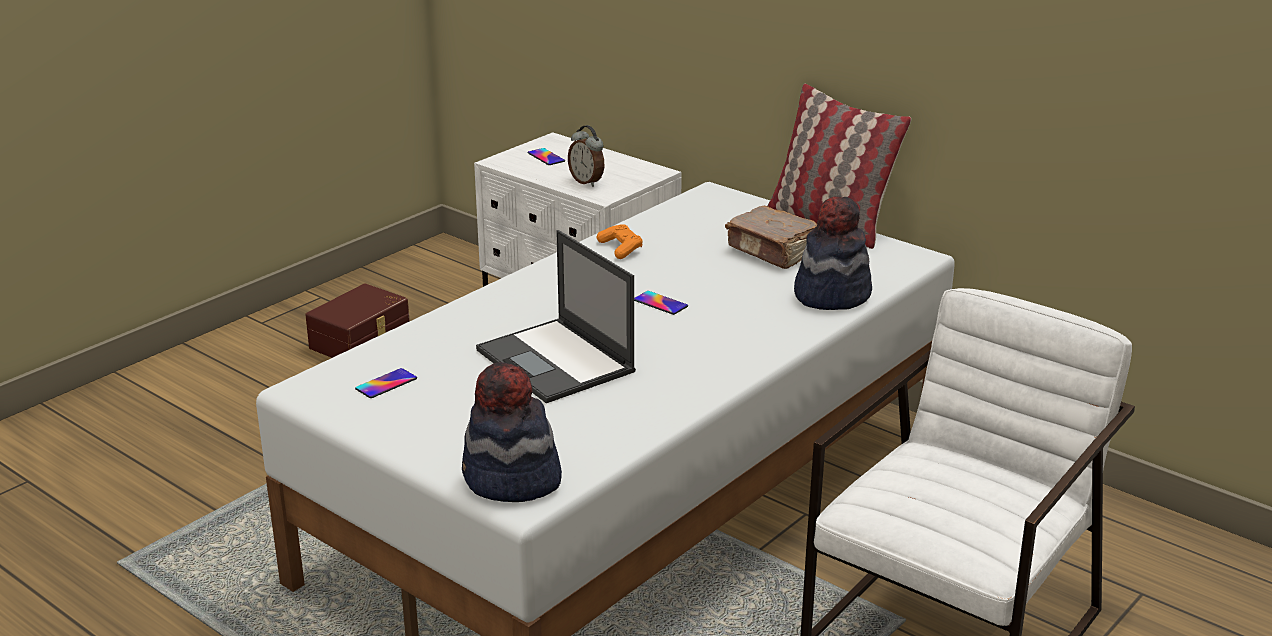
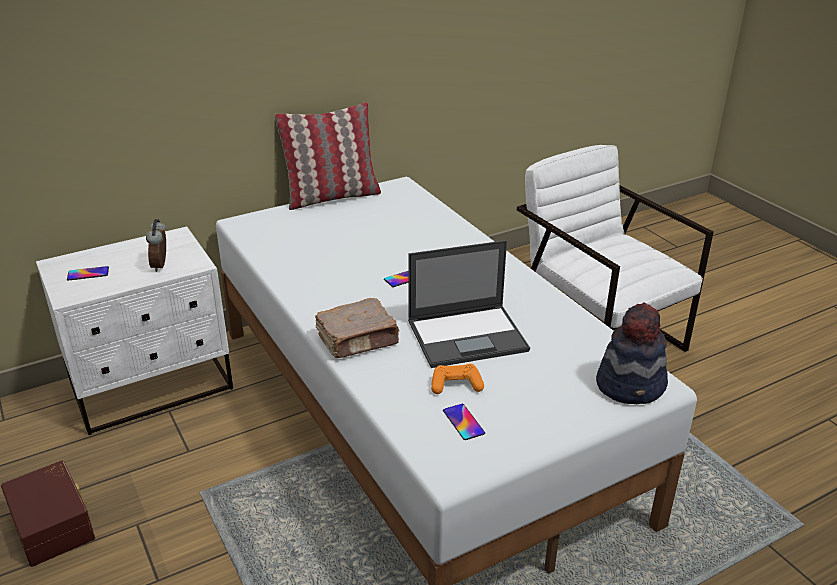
camera: 70 degrees left, 5 degrees up
(587, 182) = (162, 265): alarm clock -> alarm clock turned 105 degrees clockwise
(620, 248) = (302, 275): orange game controller -> orange game controller (456, 385)
(773, 252) = (357, 223): brown book -> brown book (358, 340)
(831, 294) = (433, 220): hat -> none

